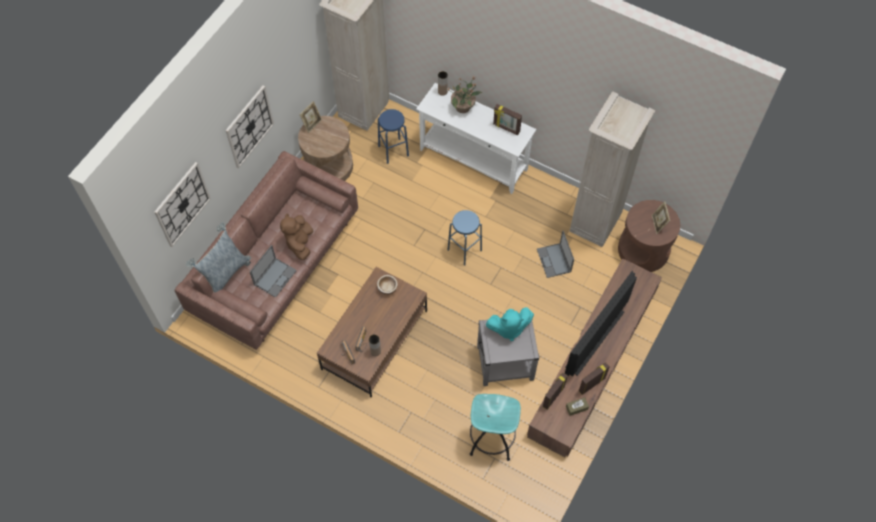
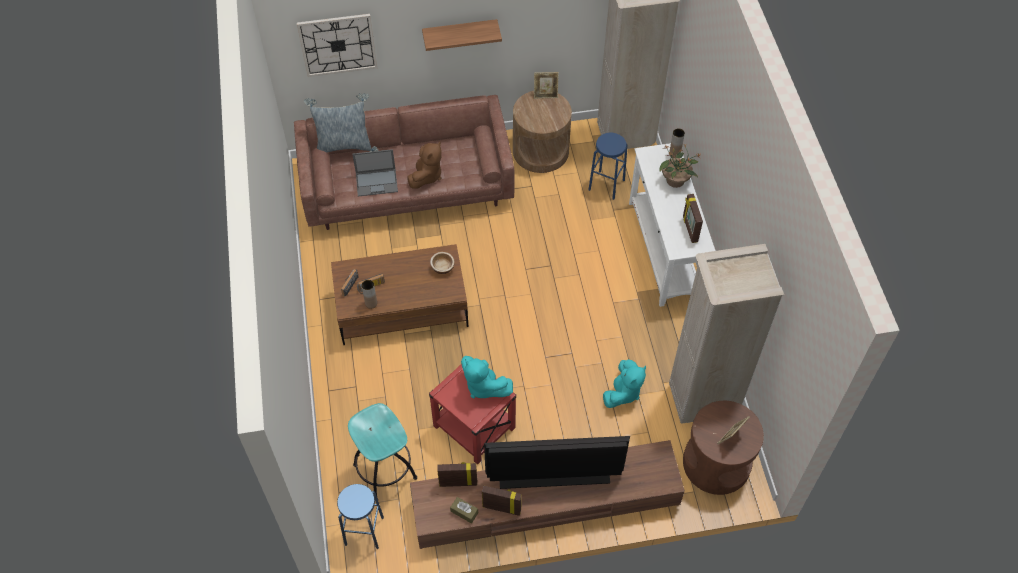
camera: 50 degrees right, 5 degrees down
(249, 126) = (460, 34): wall clock -> shelf
(300, 243) = (426, 175): brown plush toy -> brown plush toy turned 150 degrees clockwise
(464, 250) = (560, 311): blue stool -> blue stool (364, 531)
(504, 362) = (473, 426): grey side table -> red side table
(554, 261) = (623, 392): laptop -> turquoise plush toy

